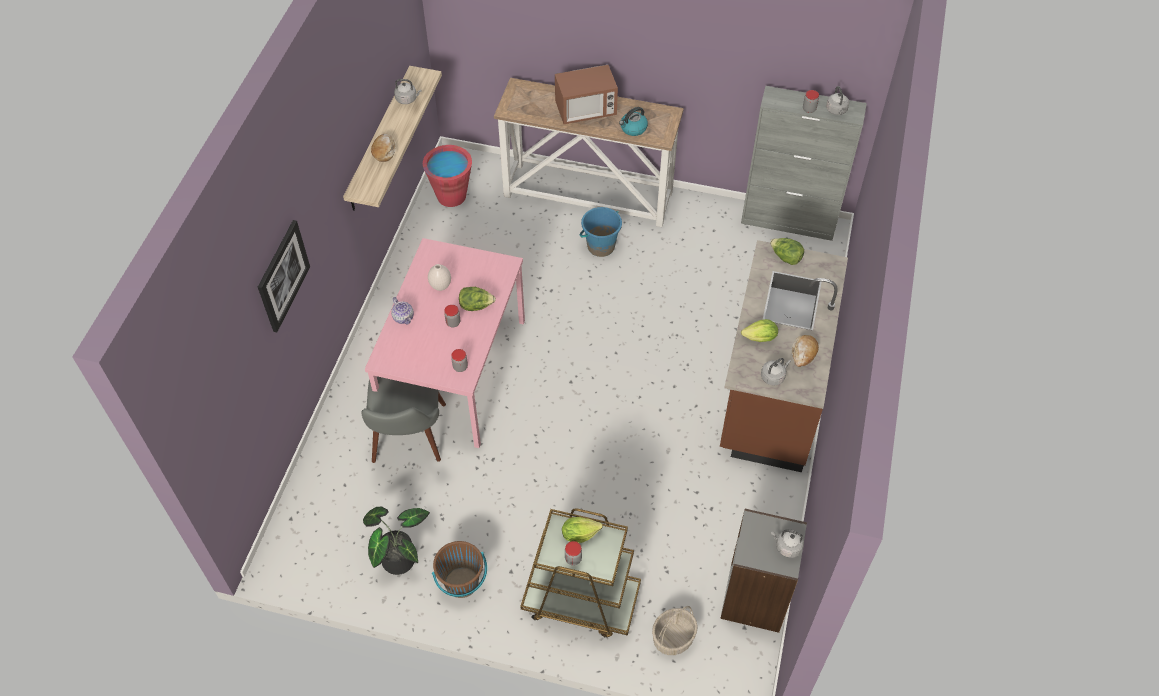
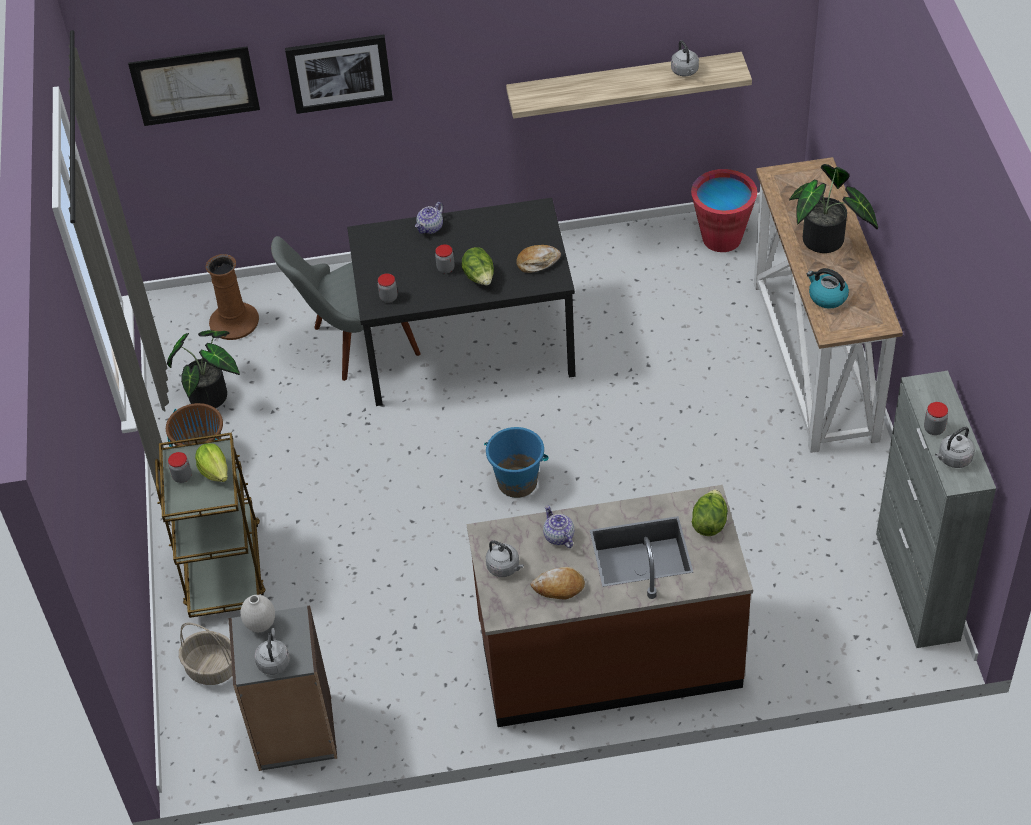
camera: 70 degrees right, 5 degrees down
(227, 374) = (195, 86): none -> picture
(327, 516) = (234, 321): none -> brown vase
(384, 151) = (592, 86): bread -> bread (537, 262)
(441, 286) = (490, 239): white vase -> white vase (261, 626)
(454, 370) = (468, 344): pink dining table -> black dining table
(586, 110) = (826, 243): microwave -> potted plant
(600, 246) = (736, 403): blue bucket -> blue bucket (517, 482)
(760, 338) = (558, 536): lettuce -> teapot

